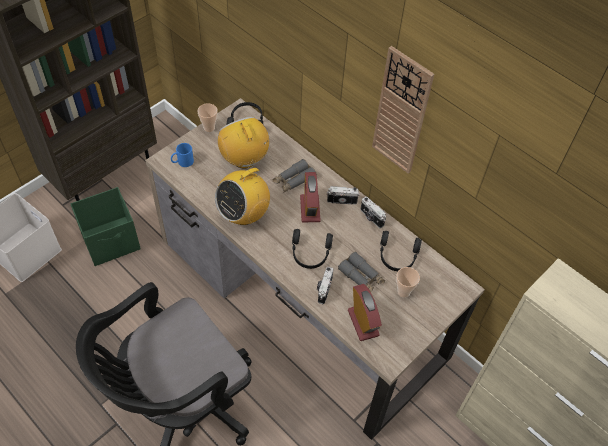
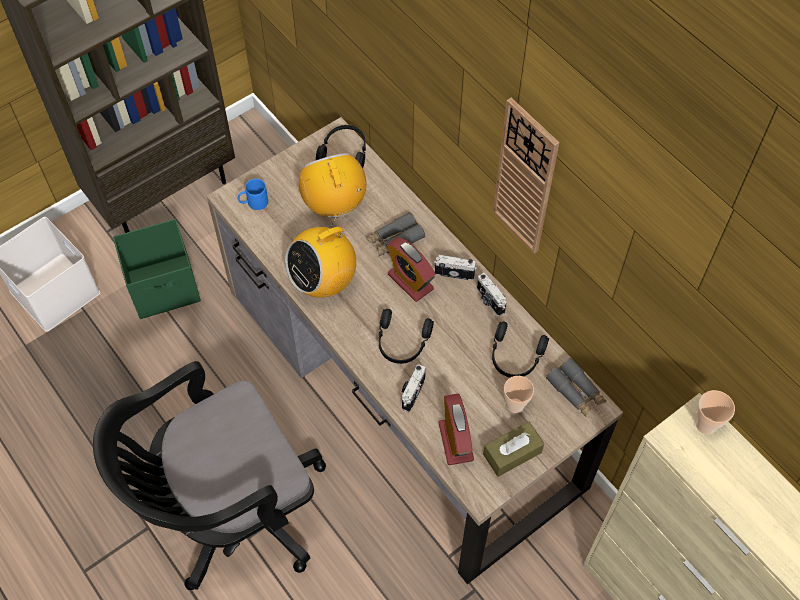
camera: 10 degrees right, 5 degrees up
(209, 128) = (294, 157): cup -> cup (705, 425)
(310, 209) = (410, 281): alarm clock -> alarm clock turned 45 degrees counterclockwise
(361, 276) = (463, 380): grey binoculars -> grey binoculars (576, 391)
(407, 327) = (512, 453): none -> brown tissue box

